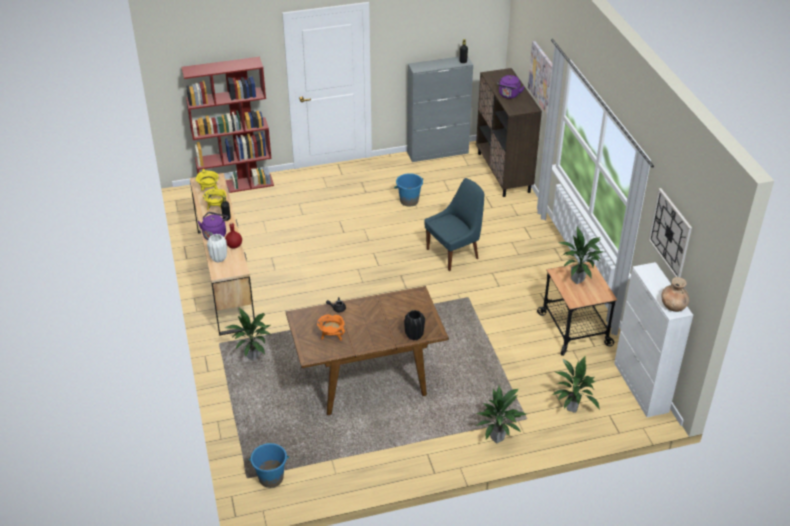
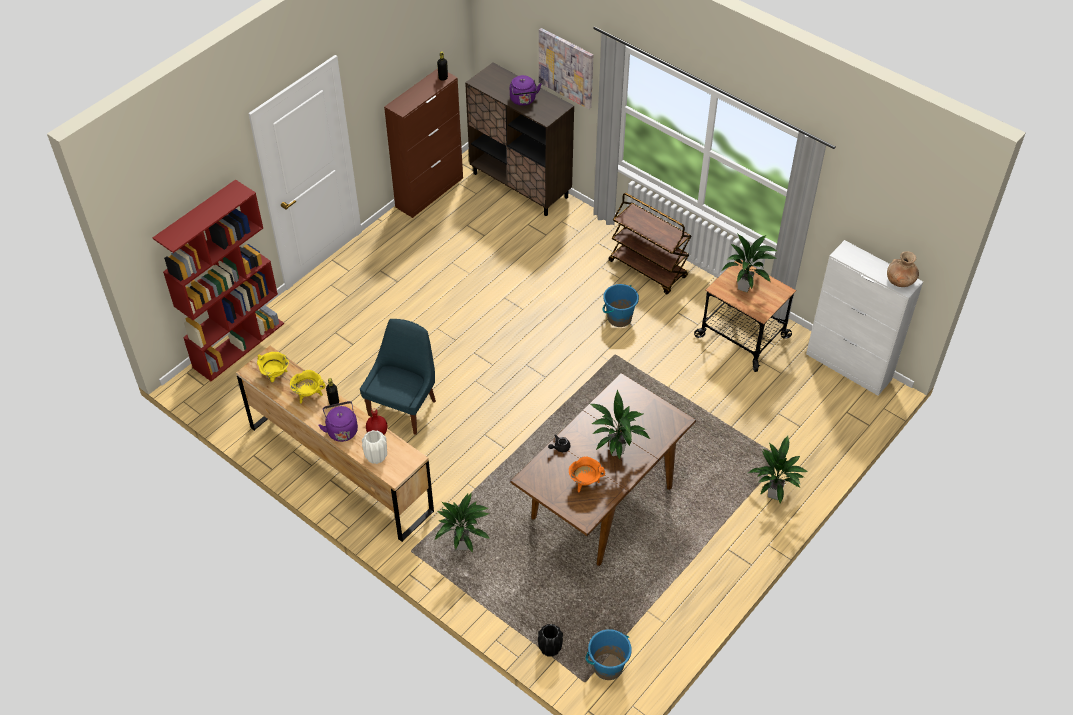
camera: 35 degrees left, 10 degrees up
(409, 201) = (453, 269): blue bucket -> blue bucket (619, 318)
(414, 336) = (663, 436): black vase -> black vase (550, 649)
(438, 152) = (430, 192): grey cabinet -> brown cabinet
(454, 253) = (556, 309): blue chair -> blue chair (404, 407)
(545, 258) = (648, 269): none -> brown cart
(572, 408) = (810, 424): potted plant -> potted plant (616, 451)
(670, 233) = (865, 208): wall clock -> none

